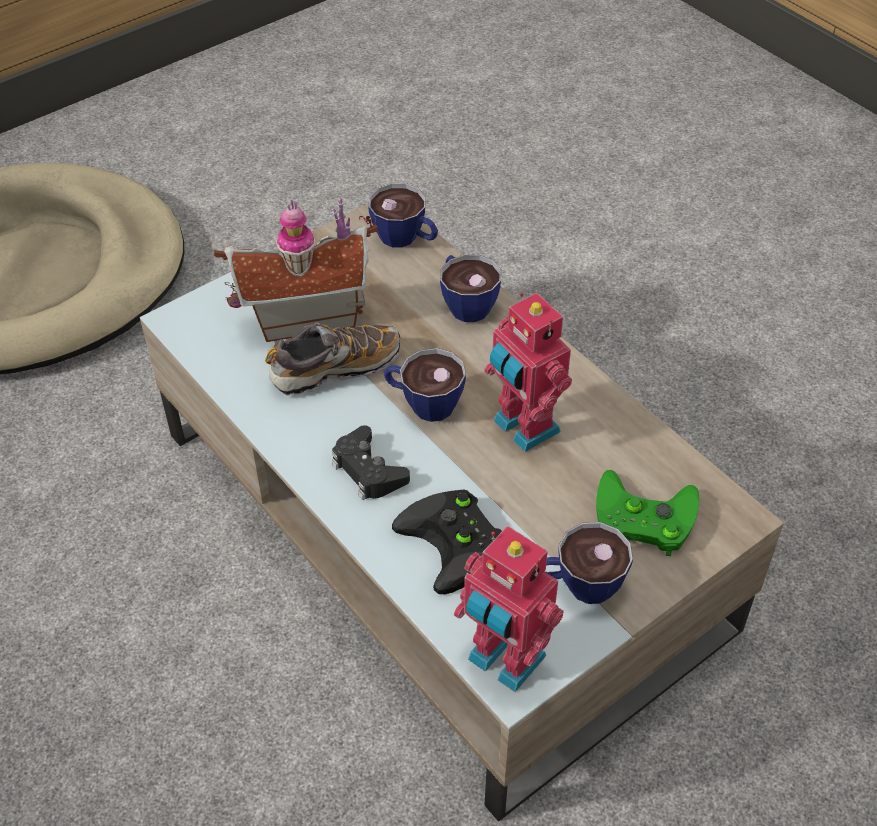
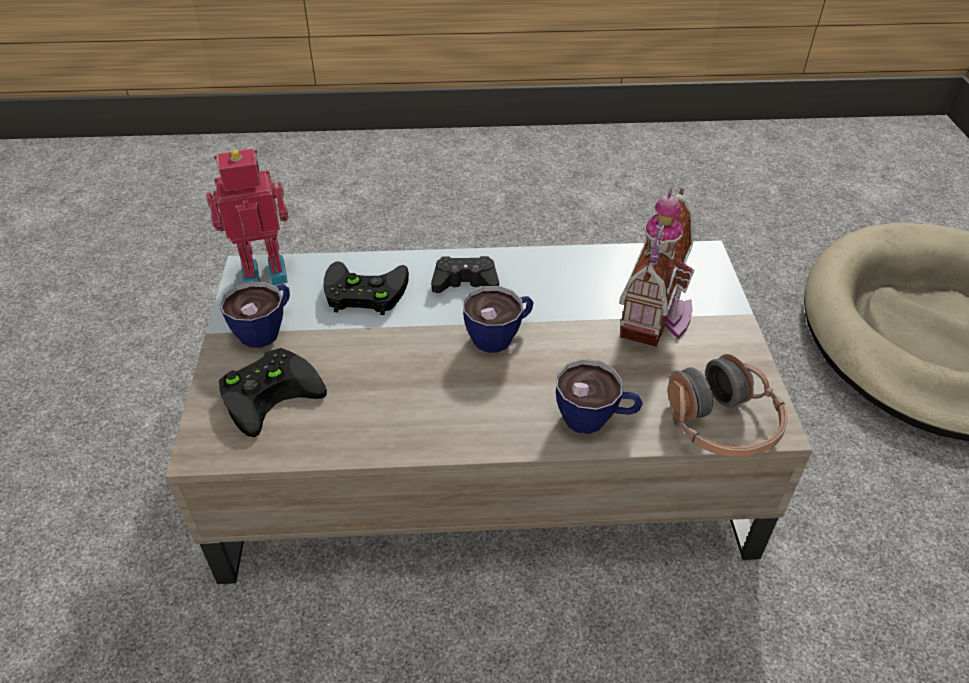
camera: 125 degrees right, 5 degrees down
(335, 369) = (580, 307): shoe -> none
(406, 239) = (721, 424): cup -> headphones
(523, 428) = (420, 376): toy robot -> none
(640, 519) = (271, 391): green game controller -> black game controller

